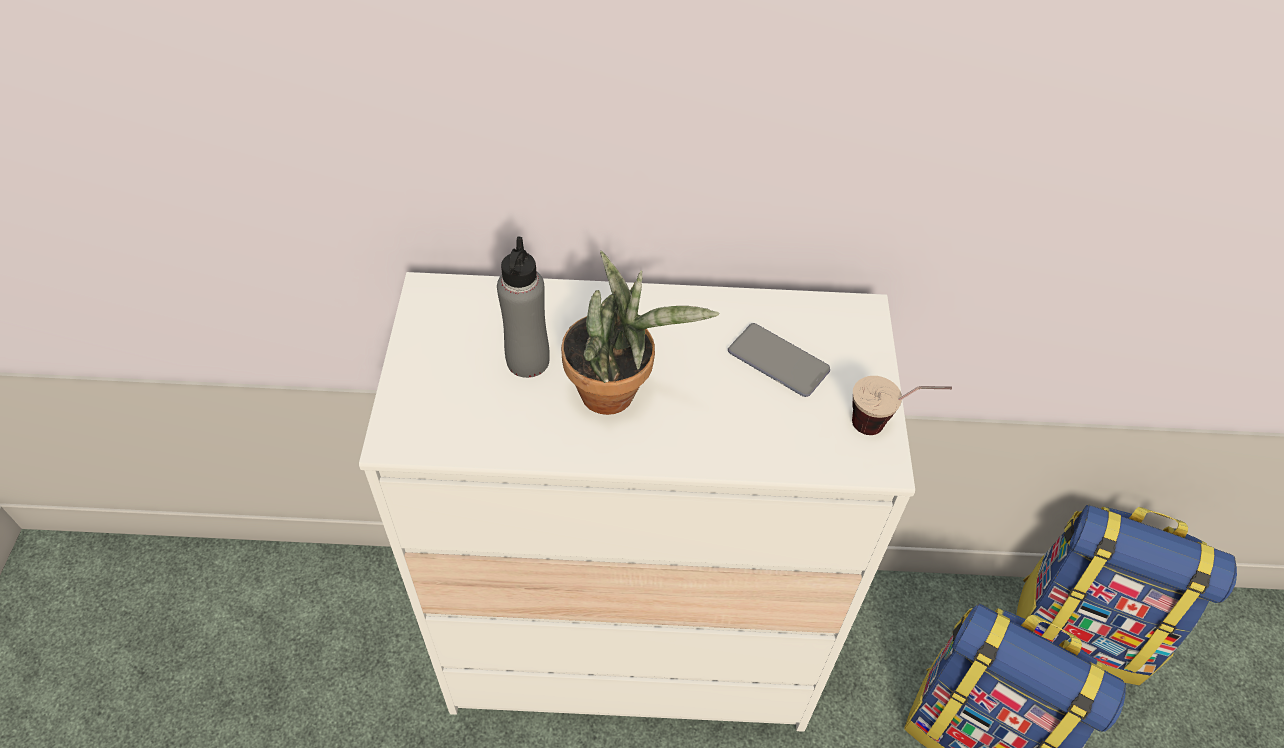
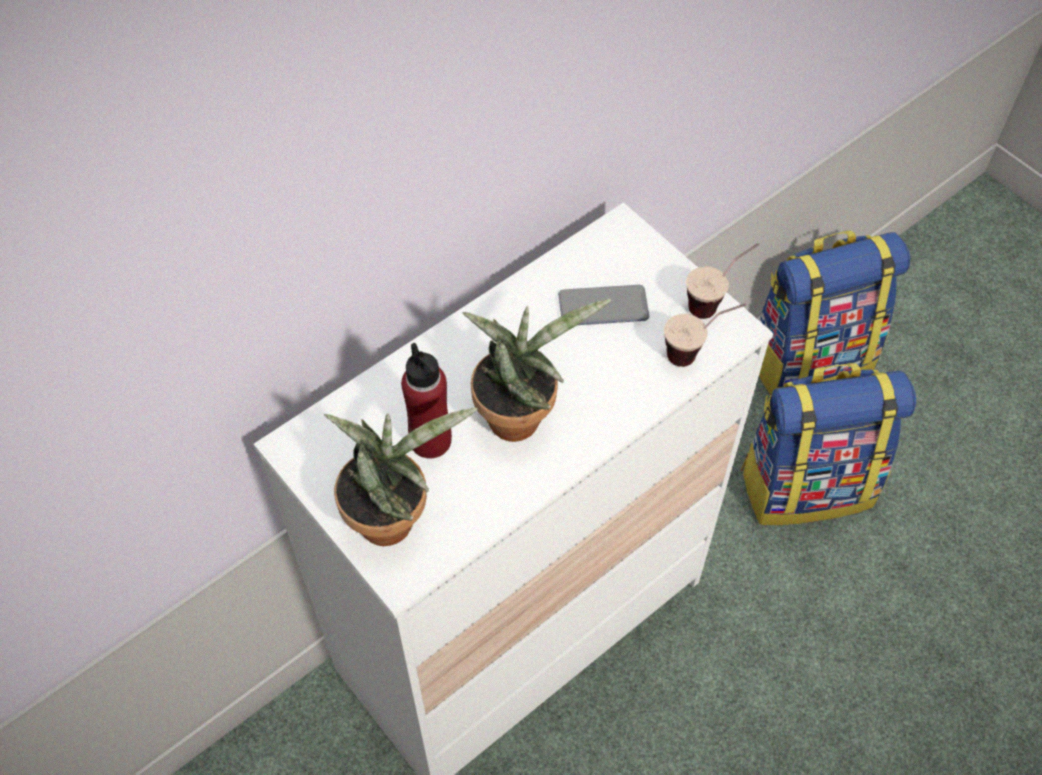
camera: 40 degrees left, 5 degrees up
(439, 393) = (393, 516): none -> potted plant
(527, 361) = (430, 440): grey bottle -> red bottle
(823, 455) = (698, 352): none -> cup

